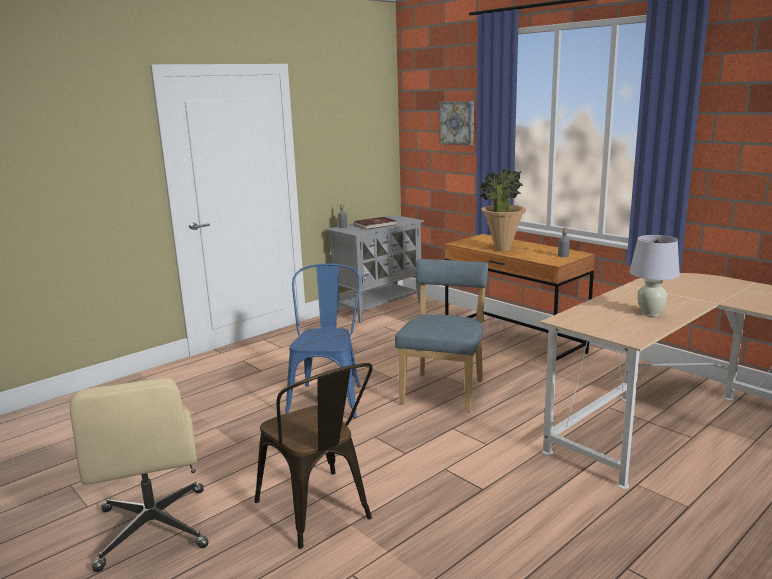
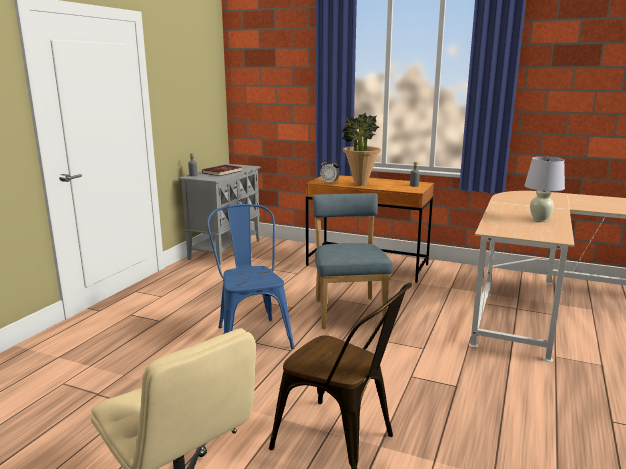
camera: 25 degrees left, 0 degrees up
(457, 123) = (291, 77): picture -> none
(471, 245) = (329, 183): none -> alarm clock

